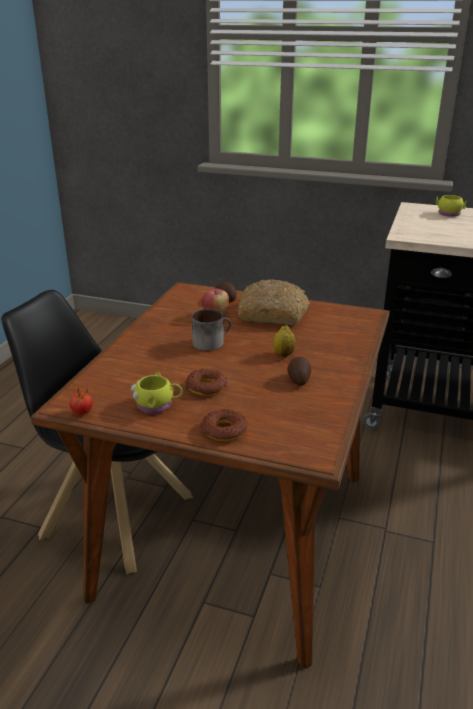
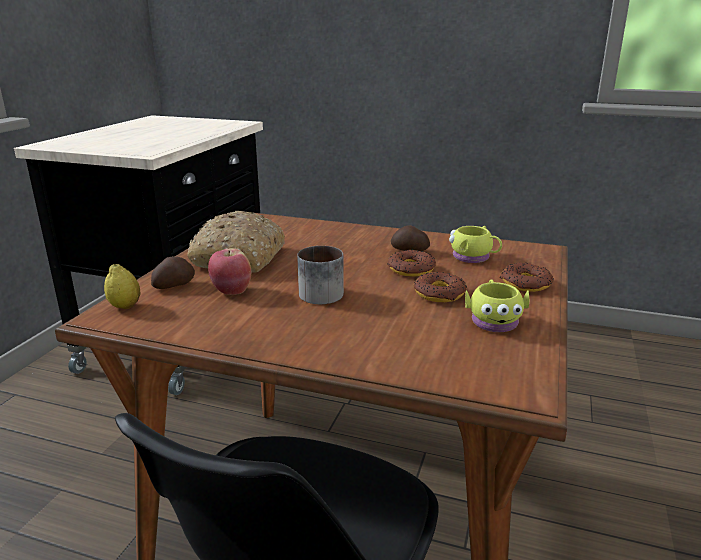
camera: 90 degrees left, 5 degrees down
(82, 412) = (538, 373): tomato -> none
(255, 378) = (411, 269): none -> donut
(283, 354) = (354, 255): lemon -> lemon (125, 306)
(448, 214) = (91, 138): yellow mug -> yellow mug (474, 258)

